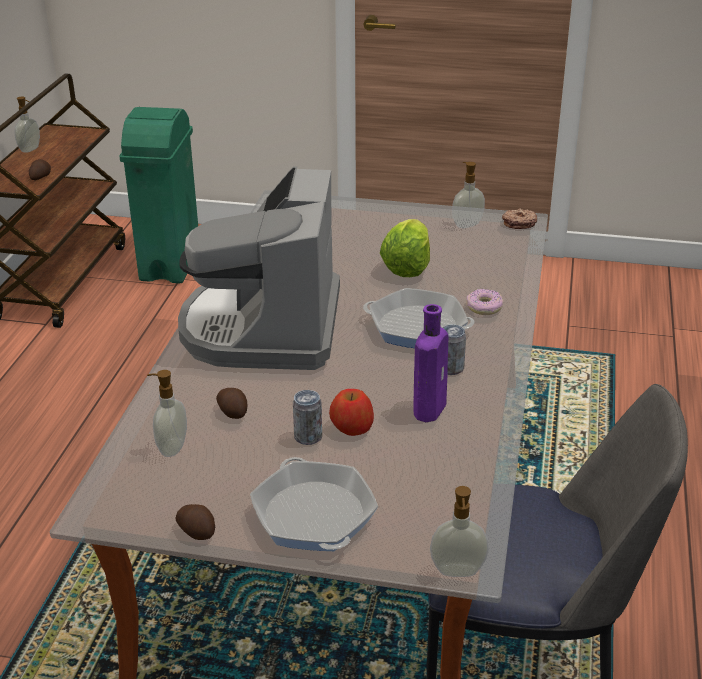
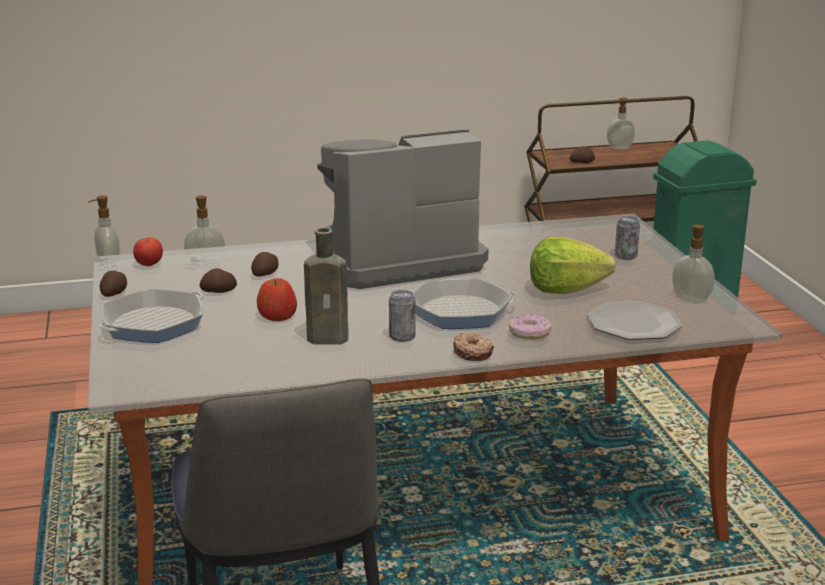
camera: 65 degrees right, 10 degrees down
(126, 489) = (149, 264): none -> tomato
(256, 452) = (219, 291): none -> potato
(308, 437) = (251, 303): can -> can (625, 256)
(417, 327) = (460, 312): frying pan -> frying pan turned 90 degrees counterclockwise
(430, 408) = (331, 339): purple bottle -> brown bottle
(457, 572) = (110, 385): soap dispenser -> soap dispenser (108, 266)
(496, 259) = (634, 323): none -> plate
(519, 223) = (733, 322): donut -> donut (473, 353)

